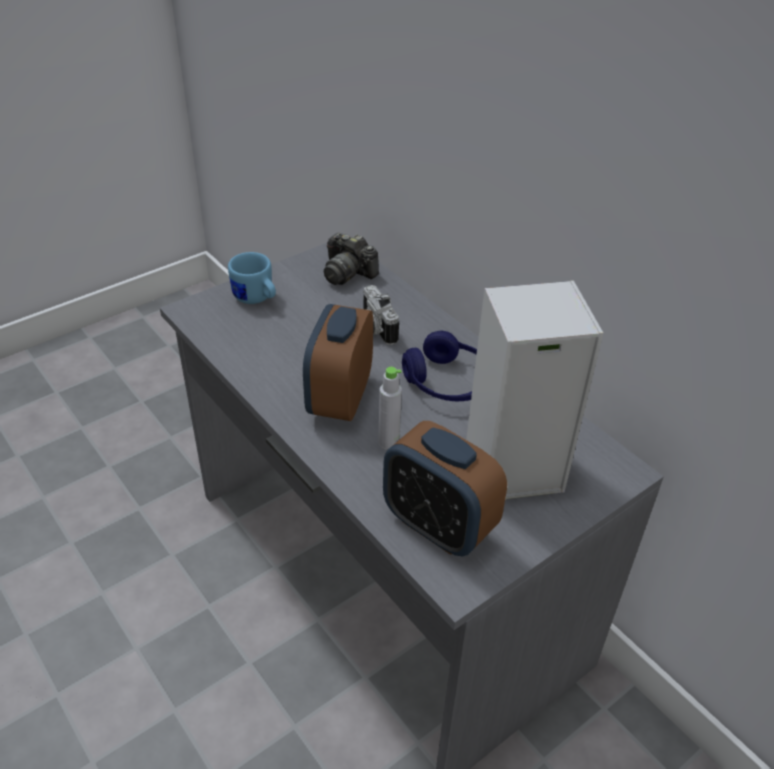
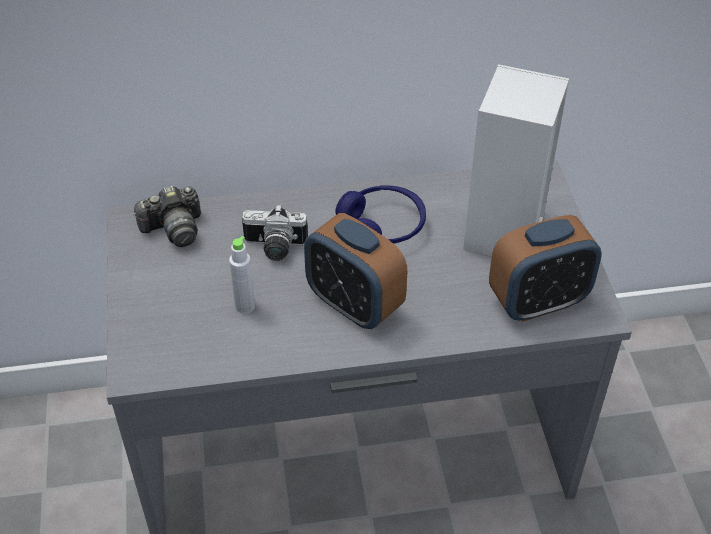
camera: 60 degrees left, 5 degrees up
(256, 299) = (159, 312): blue mug -> none
(388, 442) = (429, 294): grey bottle -> grey bottle (245, 306)

